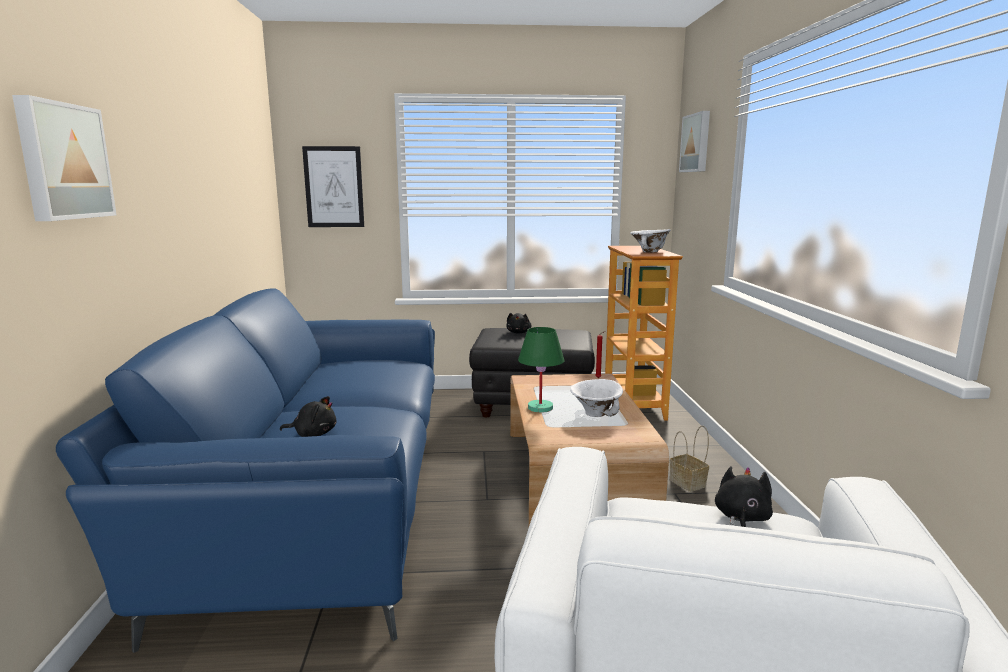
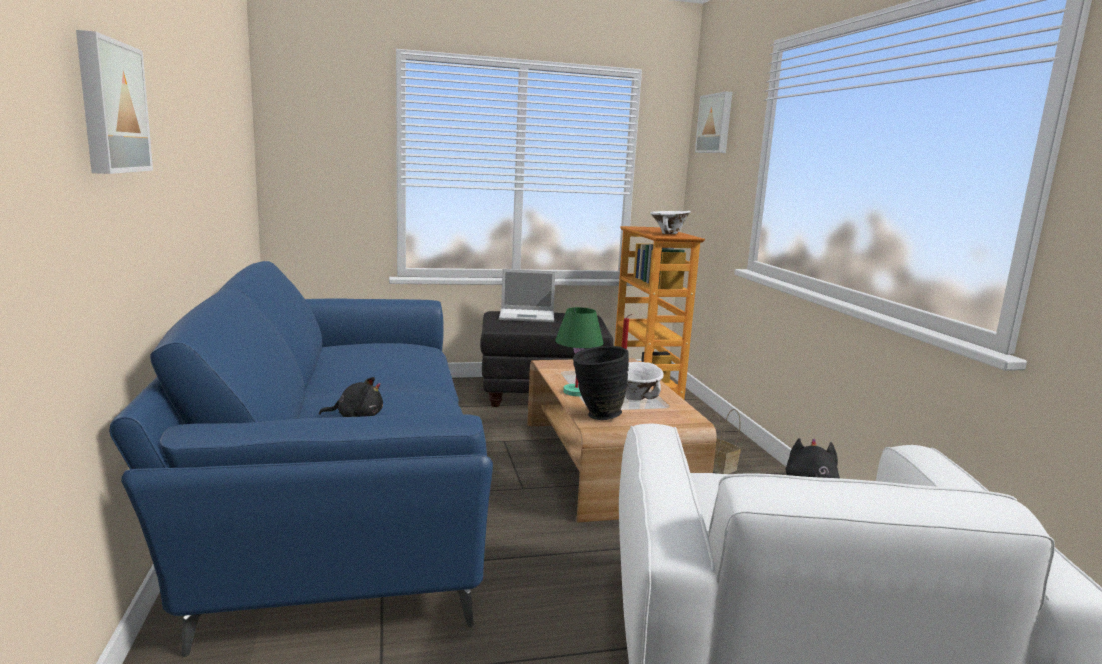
camera: 10 degrees left, 0 degrees up
(334, 187) = (323, 149): picture -> none
(518, 332) = (528, 316): black plush toy -> laptop
(550, 433) = (596, 416): none -> black vase

